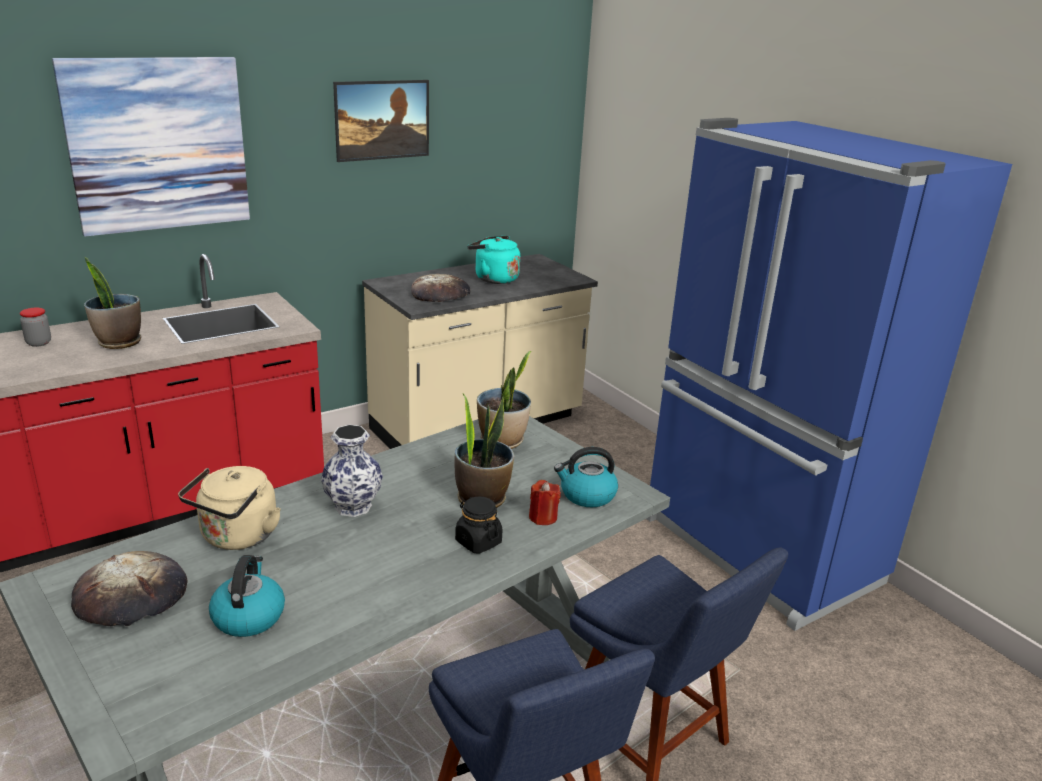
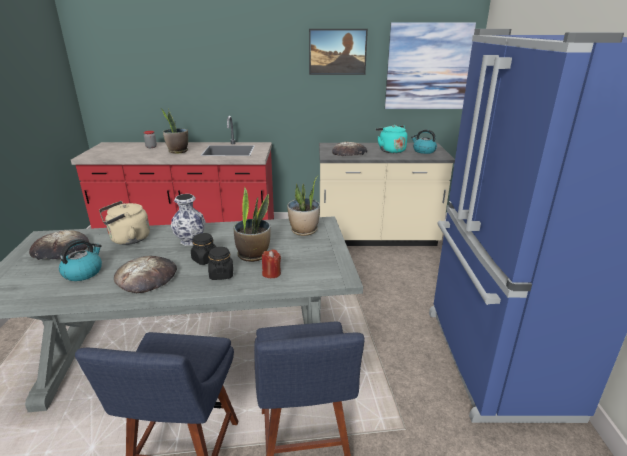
camera: 35 degrees right, 0 degrees up
(158, 145) = (216, 59): picture -> picture (427, 67)
(371, 584) = (146, 277): none -> bread
(421, 528) = (205, 259): none -> black jar
(587, 495) = (312, 270): kettle -> kettle (423, 151)

